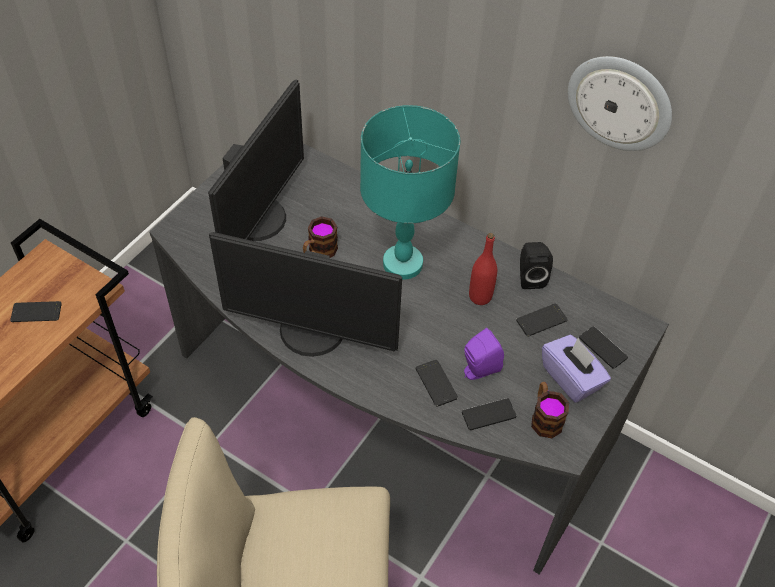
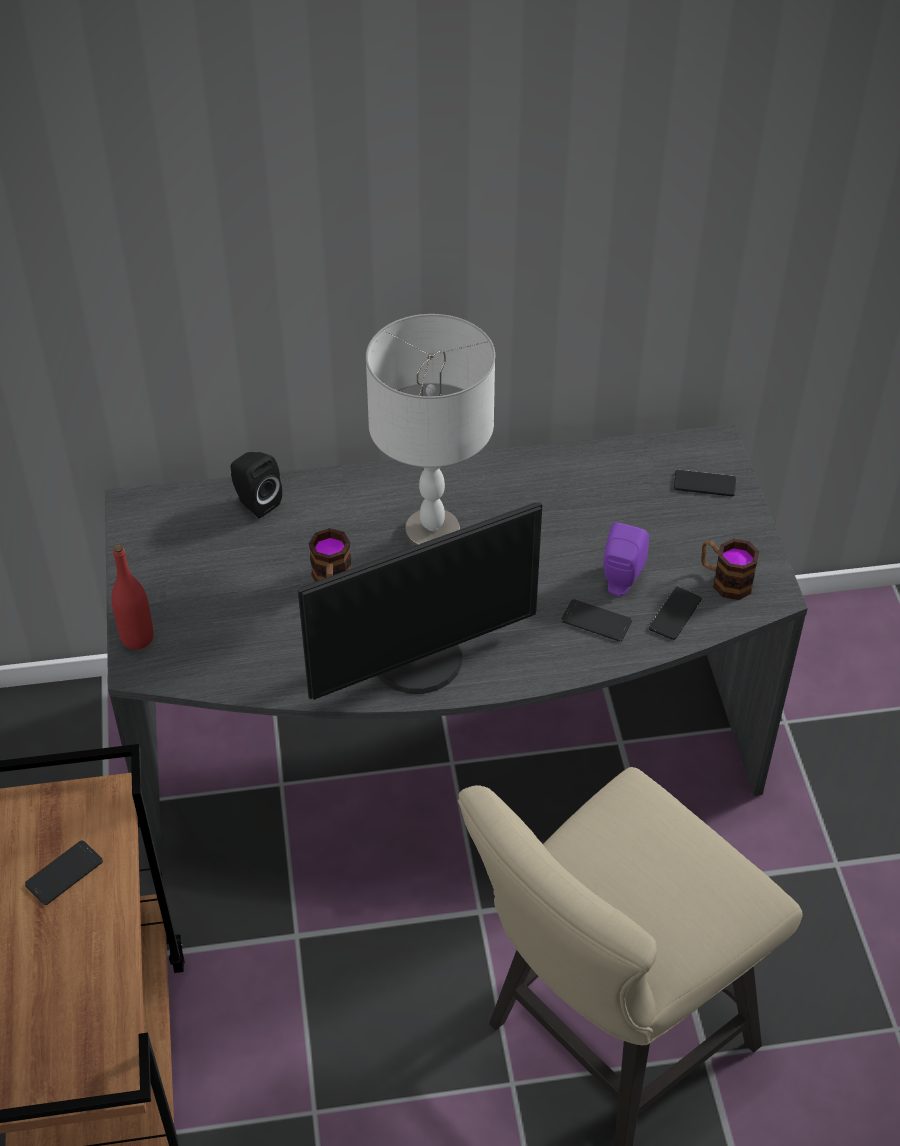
camera: 40 degrees left, 5 degrees down
(259, 219) = (224, 591): monitor -> none
(402, 264) = (432, 535): turquoise table lamp -> grey table lamp
(480, 296) = (544, 514): red bottle -> red bottle (137, 638)
(530, 277) = (569, 464): black speaker -> black speaker (255, 502)
(541, 320) = (624, 497): phone -> none
(571, 378) = (708, 530): purple tissue box -> none
(620, 102) = (617, 196): wall clock -> none

